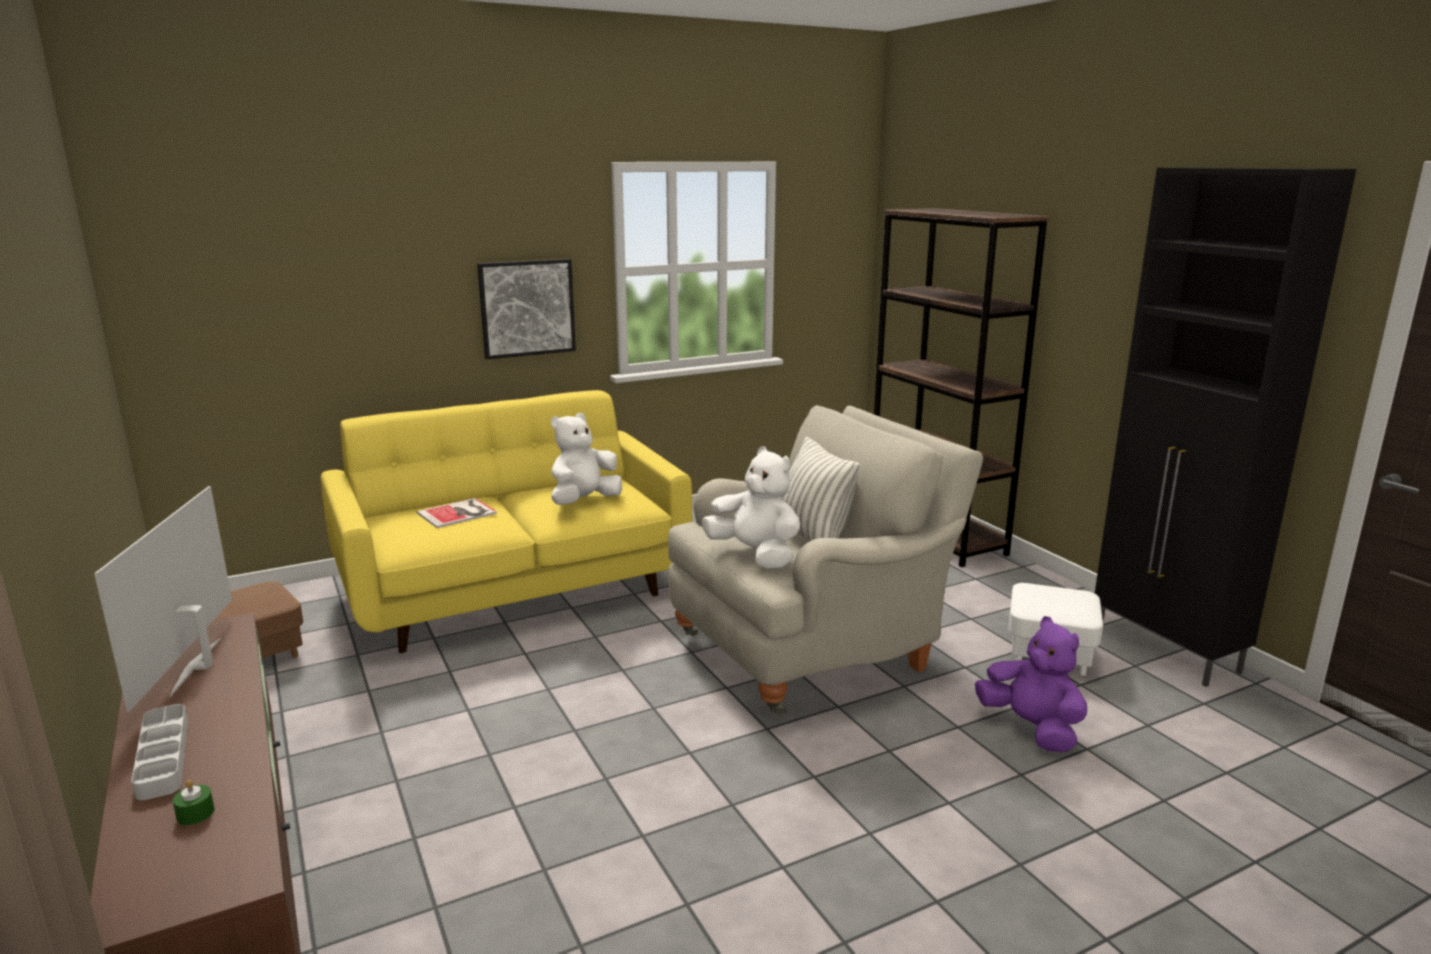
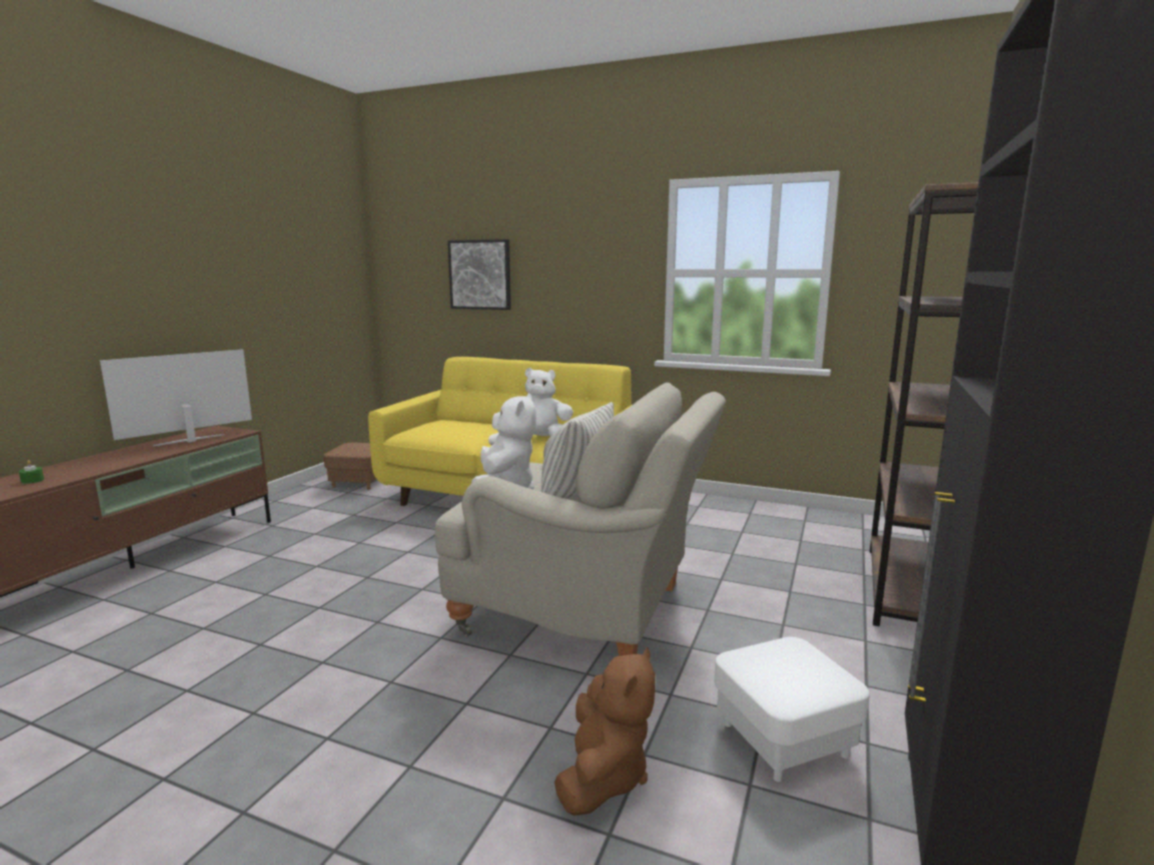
camera: 50 degrees right, 5 degrees down
(163, 756) = (90, 461): grey tray -> none
(459, 513) = (467, 426): book -> none
(527, 308) = (593, 297): picture -> picture (480, 275)
(1031, 728) = (603, 776): purple plush toy -> brown plush toy

